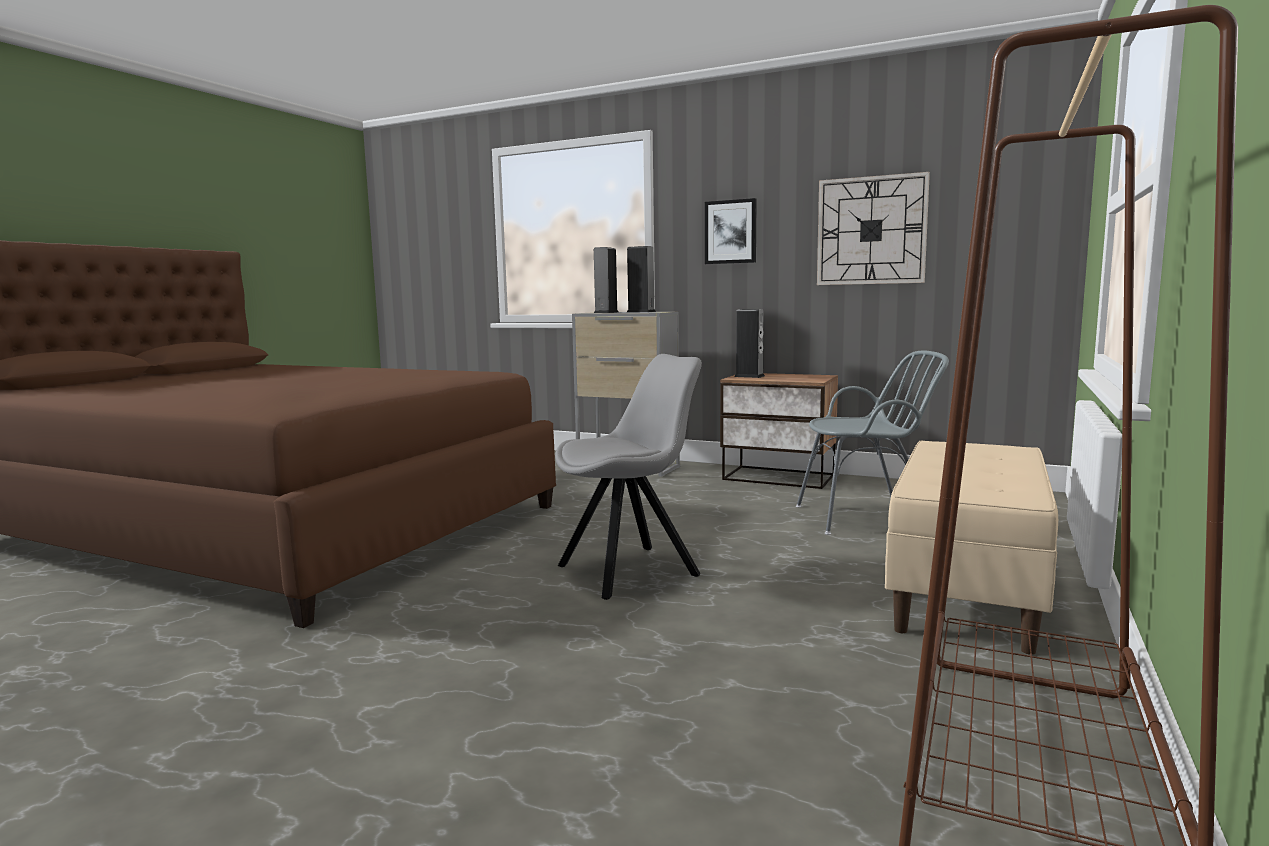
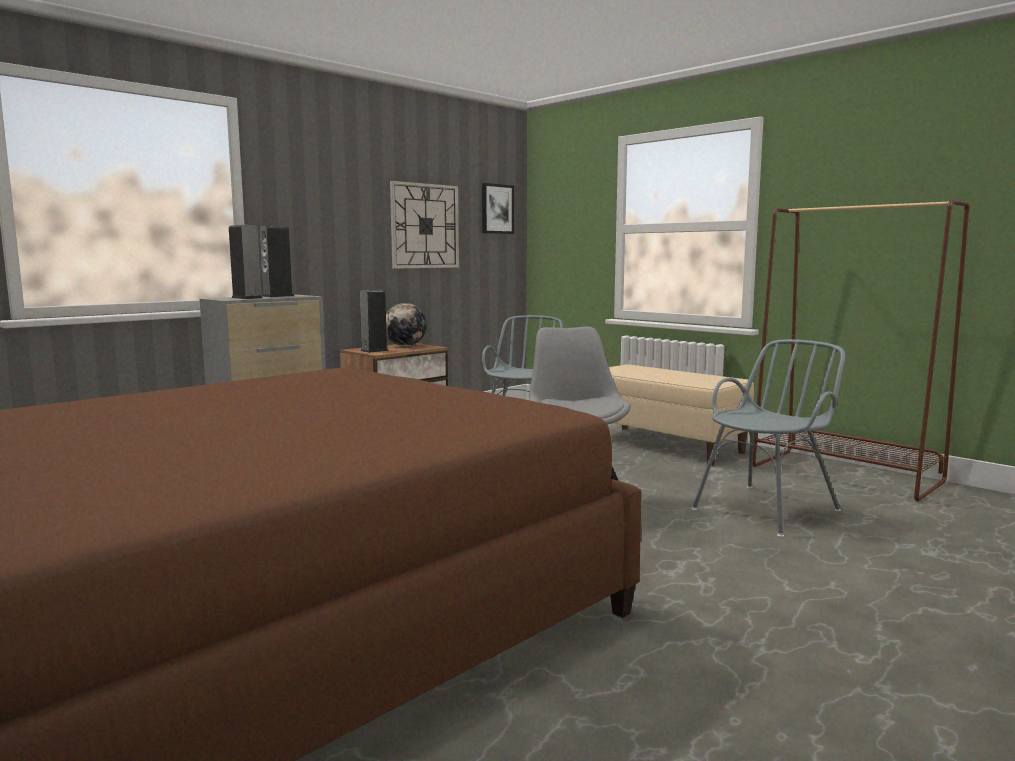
camera: 70 degrees left, 0 degrees up
(696, 686) = (768, 508): none -> grey chair
(730, 232) = (321, 217): picture -> picture (497, 209)
(803, 376) = (405, 346): none -> globe

